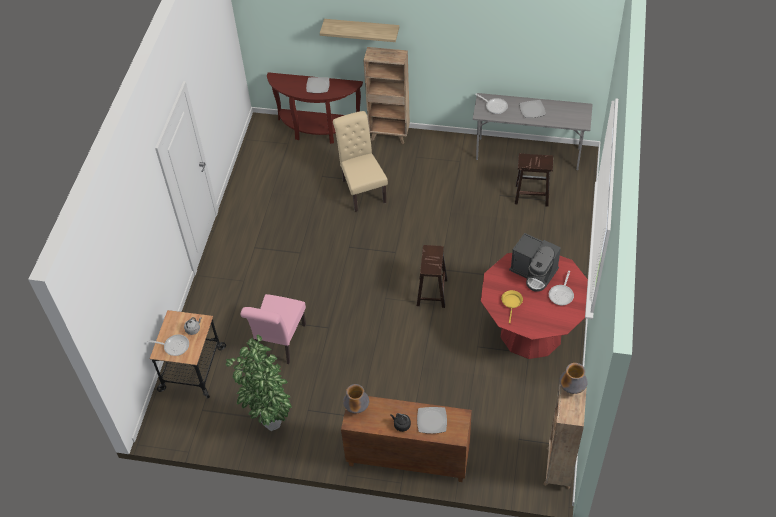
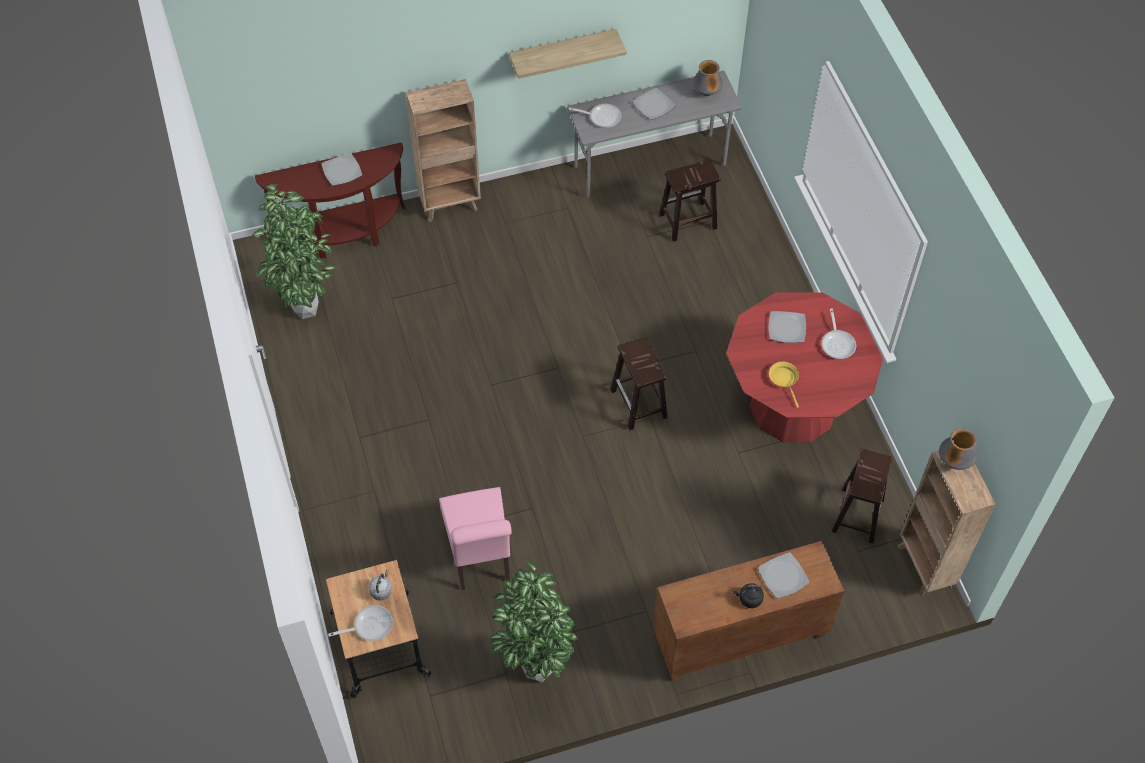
camera: 30 degrees left, 5 degrees up
(270, 164) = (306, 308): none -> potted plant
(357, 407) = (679, 601): vase -> vase (706, 92)
(362, 29) = (394, 70): shelf -> shelf (562, 51)
(362, 189) = (459, 296): beige chair -> none
(533, 416) = (858, 514): none -> brown stool
(534, 272) = (787, 328): coffee machine -> plate

